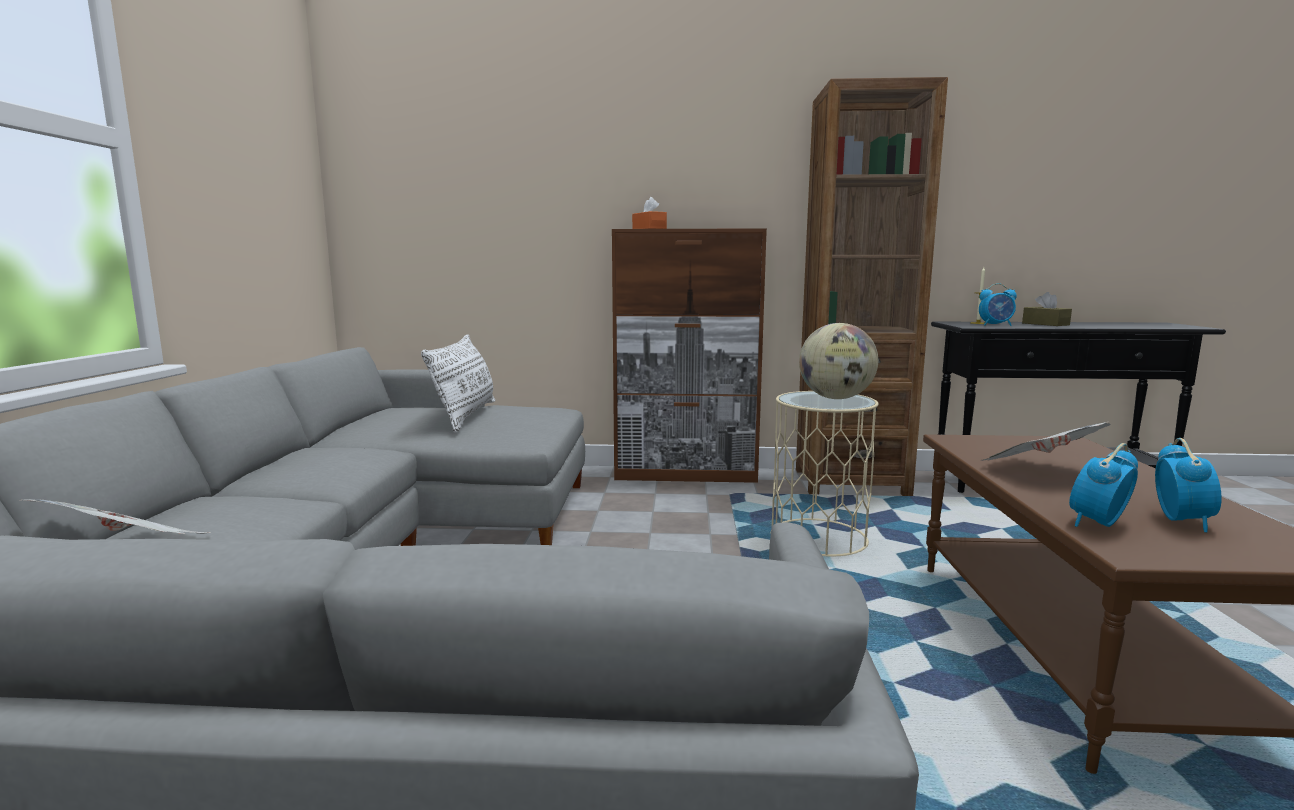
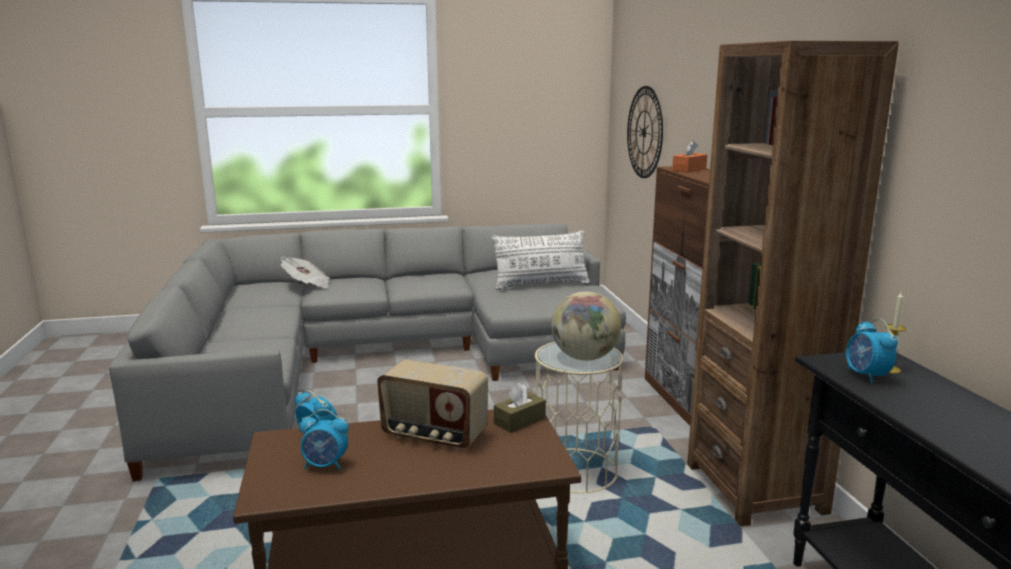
camera: 75 degrees right, 5 degrees up
(461, 210) = (644, 132): none -> wall clock
(1039, 471) = (433, 436): newspaper -> radio
(1045, 324) = (946, 409): brown tissue box -> brown tissue box (519, 421)

